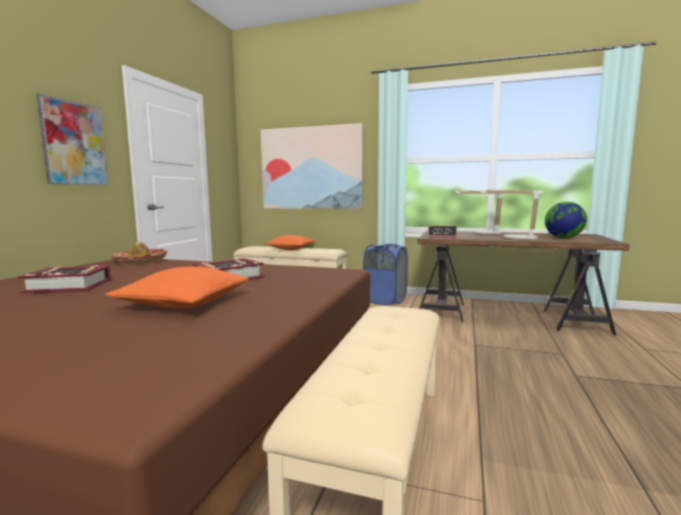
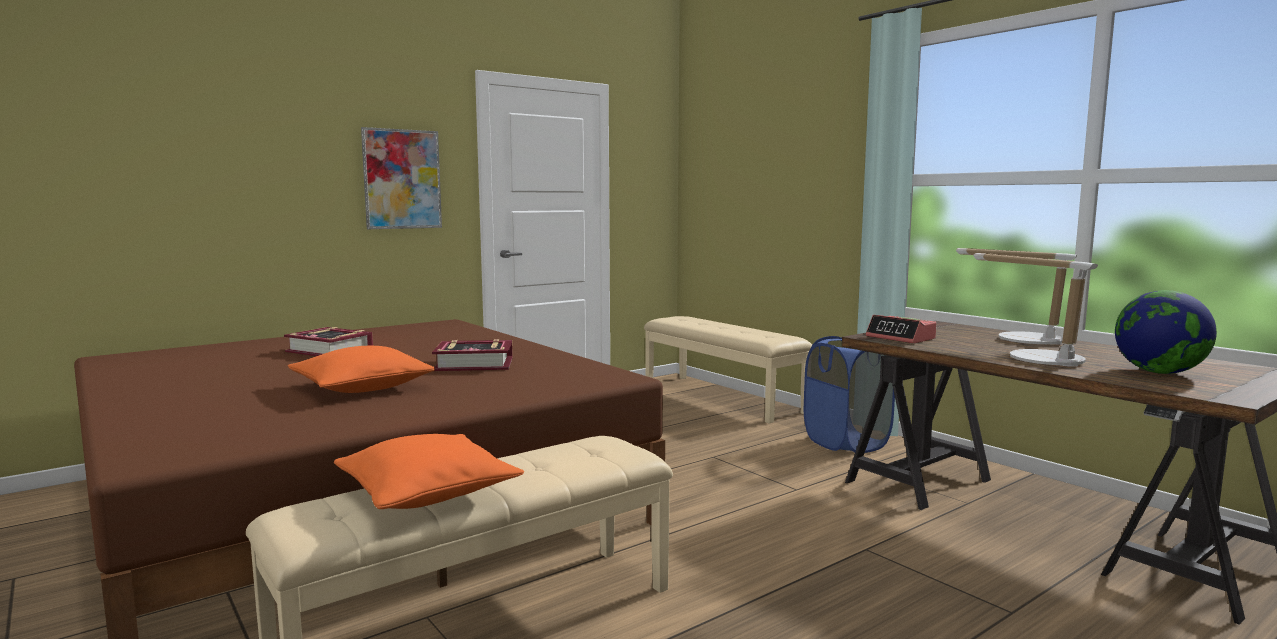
camera: 35 degrees right, 0 degrees up
(140, 261) = (452, 328): hat -> none
(291, 249) = (723, 328): orange pillow -> orange pillow (427, 492)
(311, 168) = (770, 191): picture -> none

